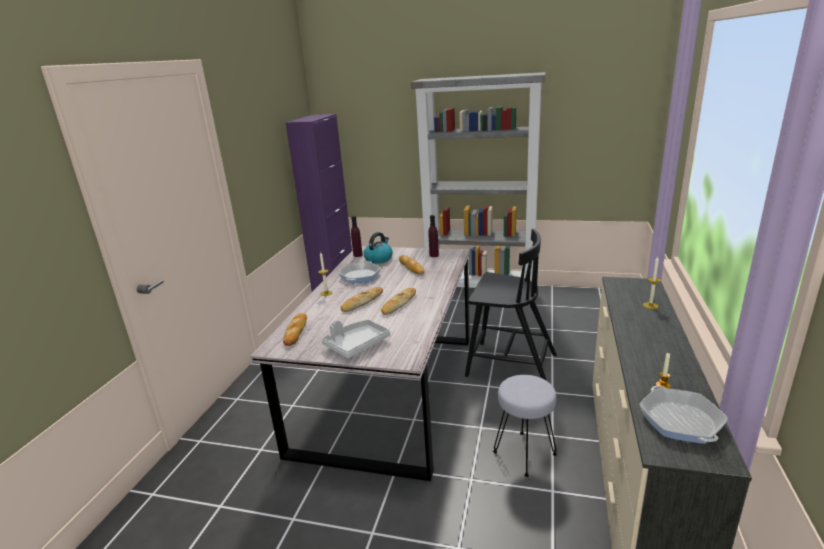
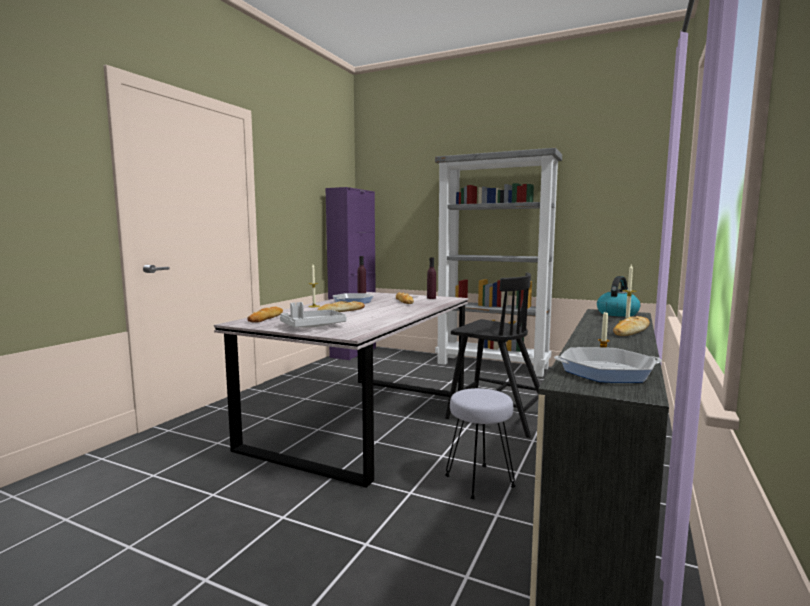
camera: 10 degrees right, 15 degrees down
(378, 259) = (378, 297): kettle -> kettle (617, 313)
(399, 304) = (373, 314): bread -> bread (631, 331)
(680, 420) = (606, 371): frying pan -> frying pan turned 90 degrees clockwise

